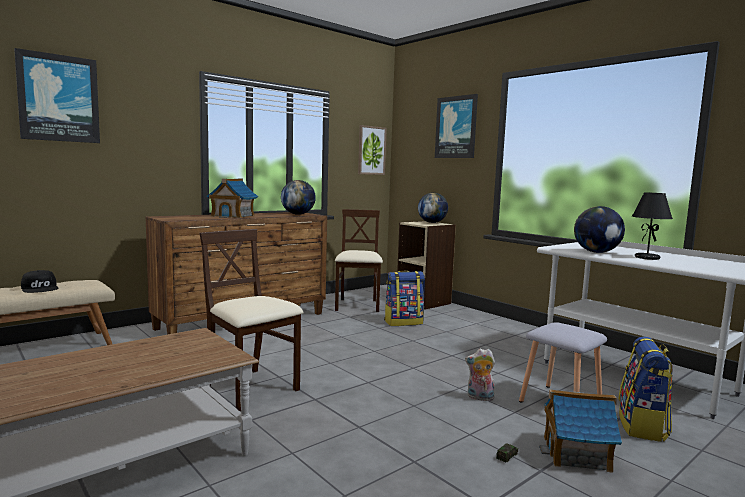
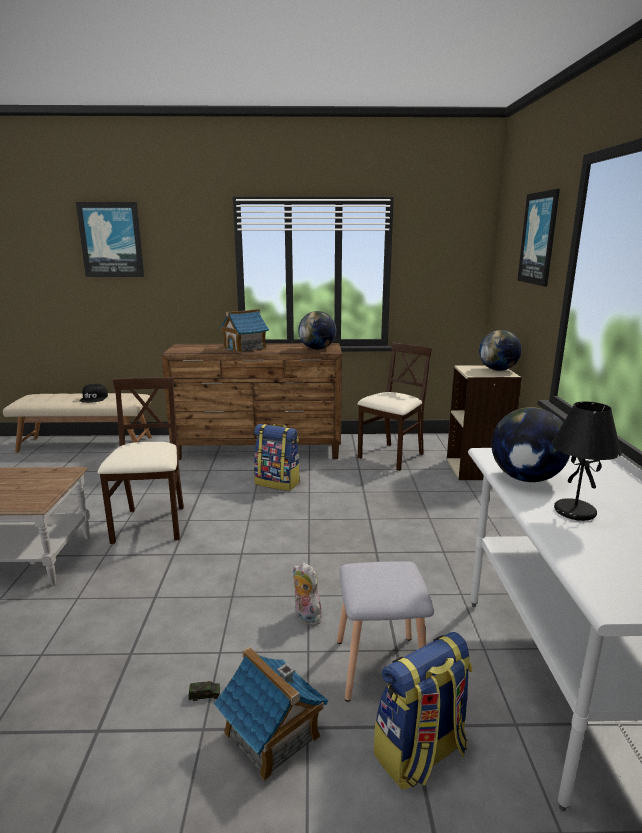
camera: 40 degrees right, 10 degrees up
(371, 150) = (458, 266): picture -> none
(403, 322) = (402, 491): backpack -> backpack (278, 483)

